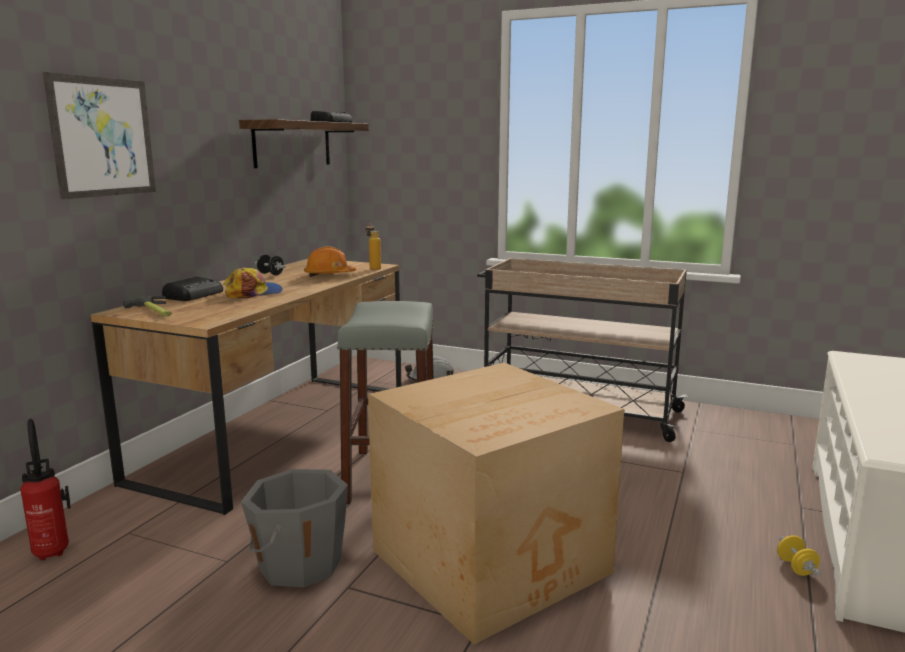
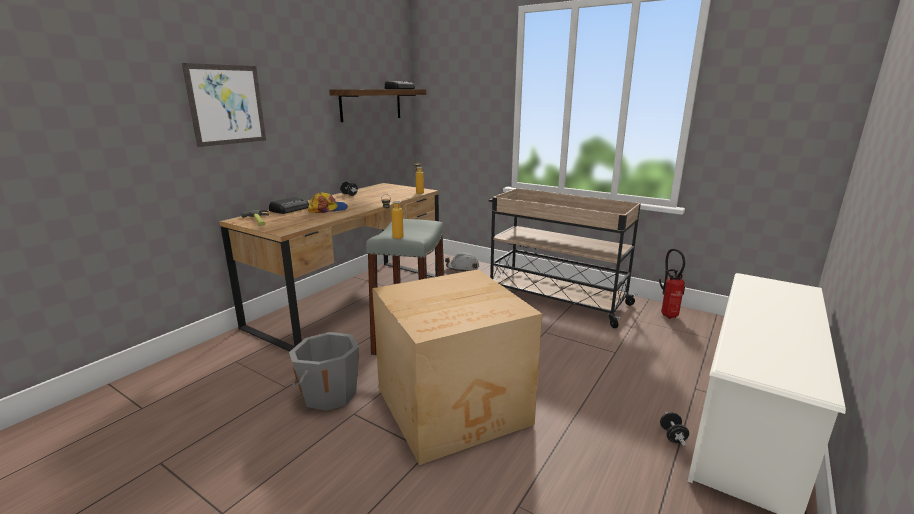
camera: 10 degrees right, 5 degrees up
(53, 550) = (190, 368): fire extinguisher -> fire extinguisher (668, 314)
(329, 275) = (386, 197): orange hard hat -> none
(378, 324) = (393, 238): none -> bottle
(796, 568) = (672, 436): yellow dumbbell -> black dumbbell

